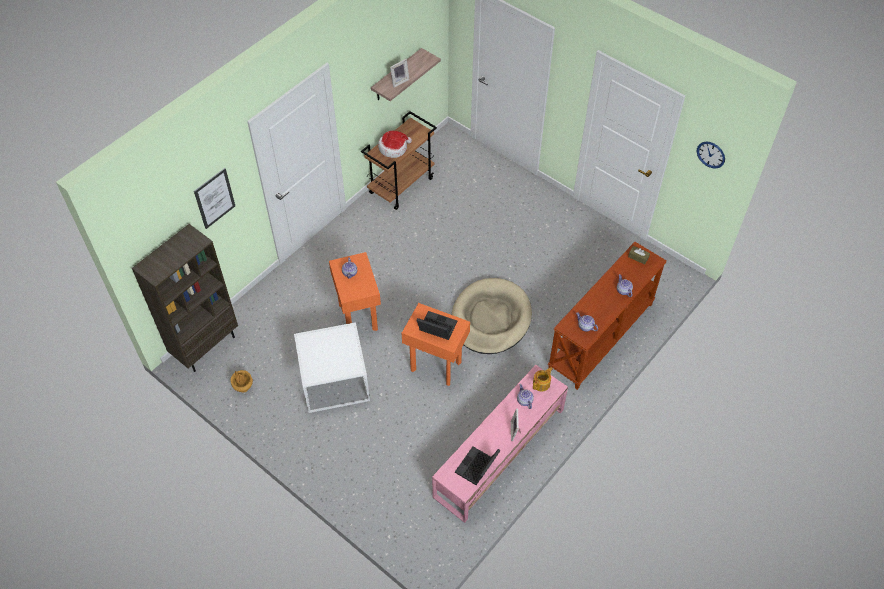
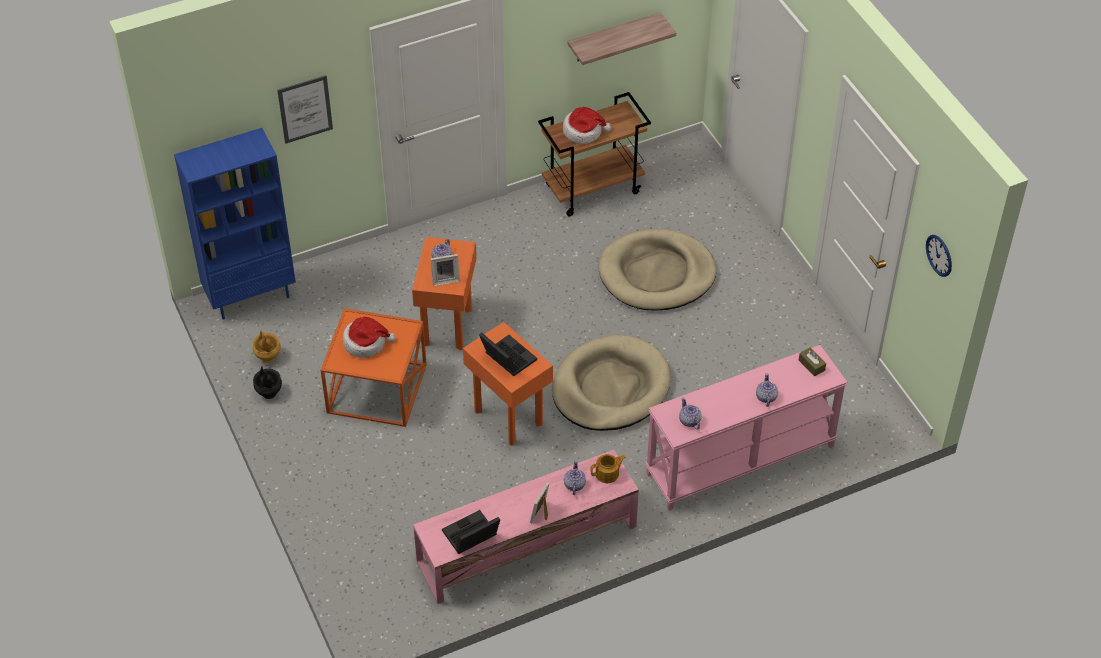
camera: 25 degrees right, 5 degrees down
(206, 346) = (251, 296): brown bookcase -> blue bookcase
(258, 414) = (269, 393): none -> black vase
(324, 353) = (366, 343): none -> hat
(335, 380) = (378, 388): white side table -> orange side table
(399, 81) = (606, 44): picture frame -> picture frame (445, 279)
(475, 229) = (656, 274): none -> beige dog bed
(601, 337) = (740, 461): brown console table -> pink console table

